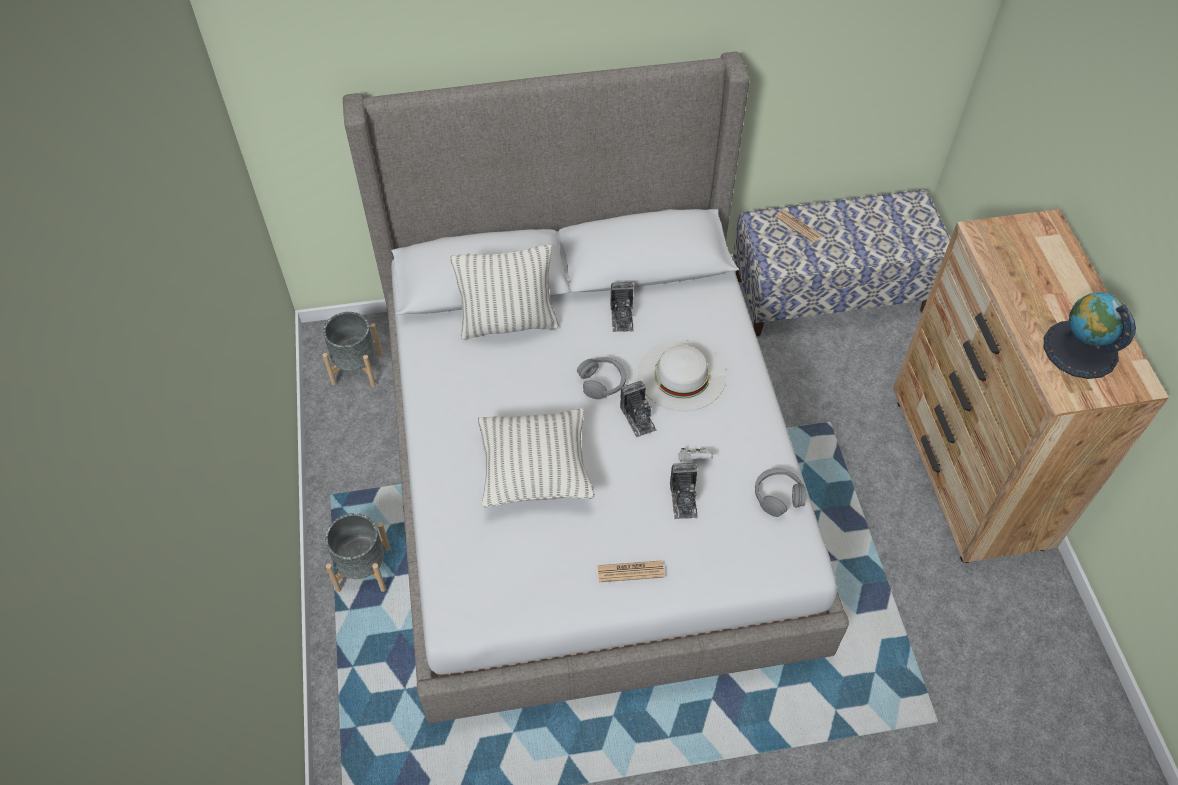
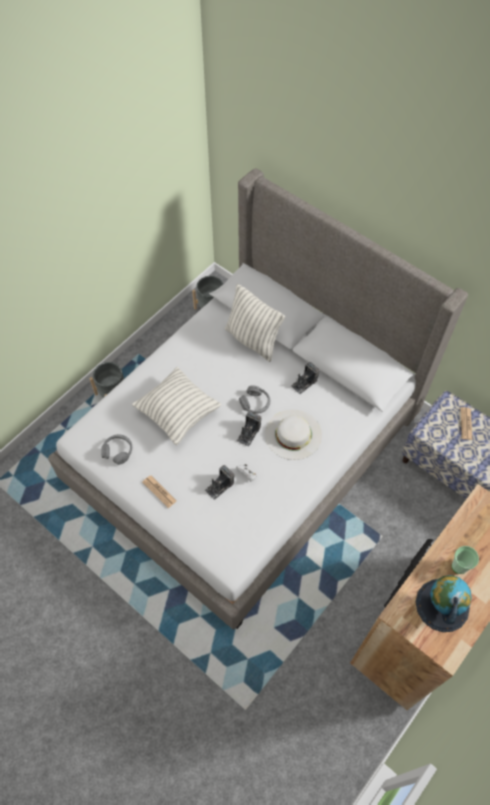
camera: 50 degrees right, 5 degrees up
(778, 496) = (260, 527): grey headphones -> grey headphones (118, 451)
(1044, 304) = (459, 566): none -> cup

